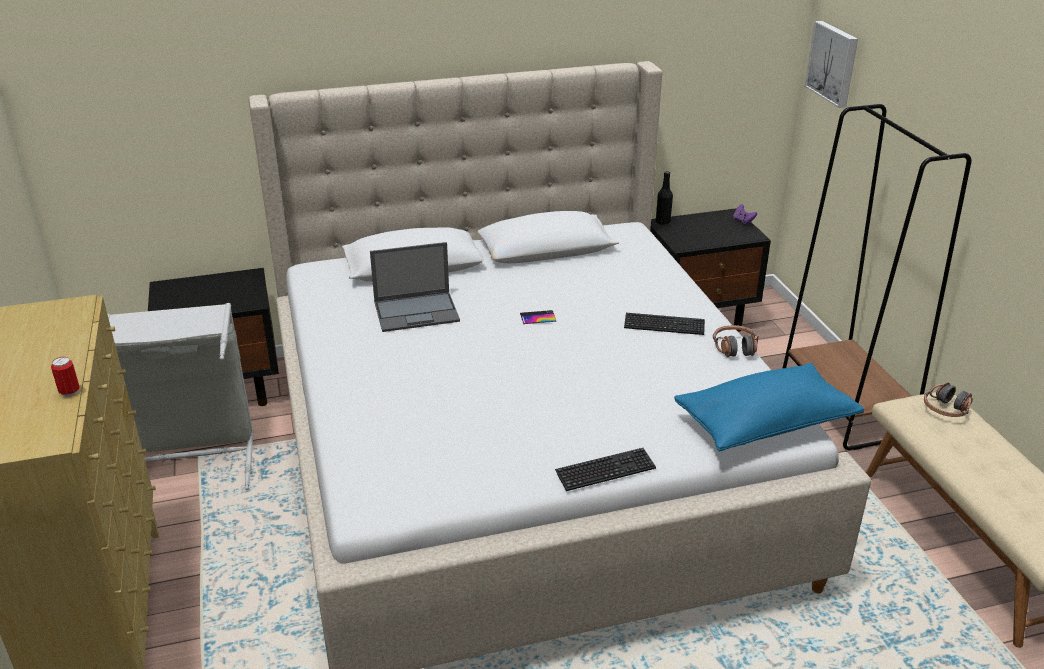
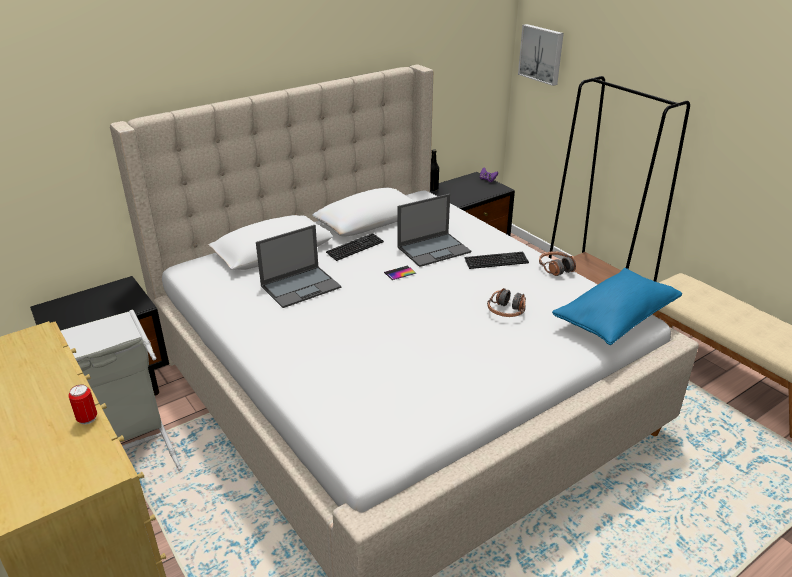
camera: 20 degrees left, 0 degrees up
(598, 297) = (434, 249): none -> laptop
(605, 471) = (531, 380): keyboard -> keyboard (355, 248)
(945, 409) = (690, 286): headphones -> headphones (506, 311)

